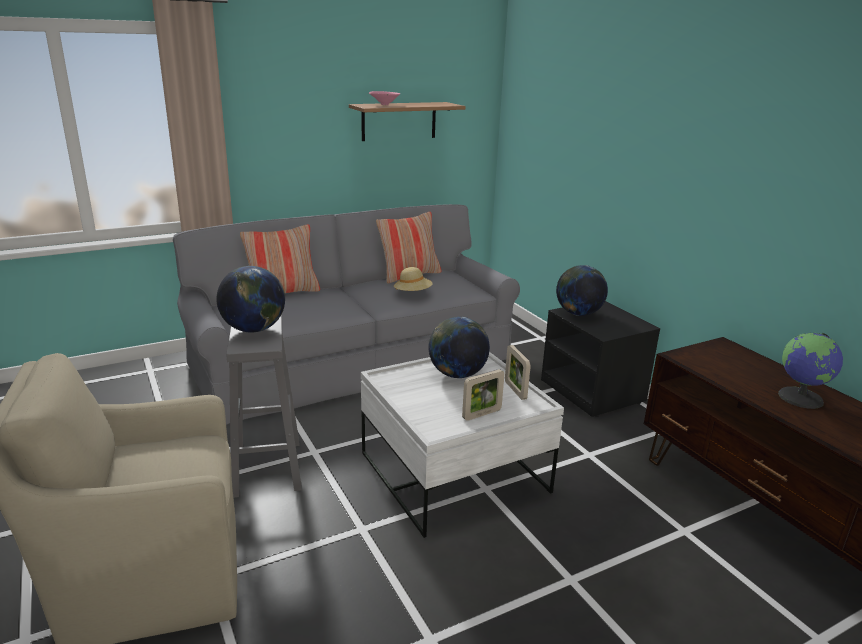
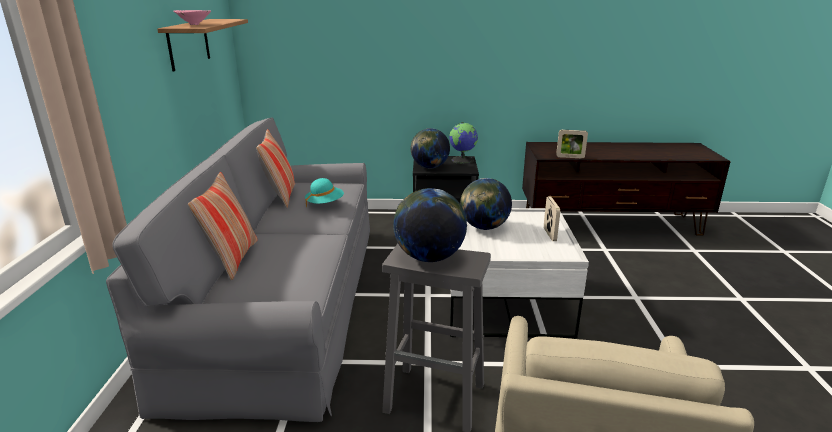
camera: 60 degrees left, 0 degrees up
(413, 293) = (325, 204): beige hat -> turquoise hat
(515, 390) = (522, 216): picture frame -> picture frame (570, 157)
(801, 398) = (609, 149): globe -> globe (463, 160)

